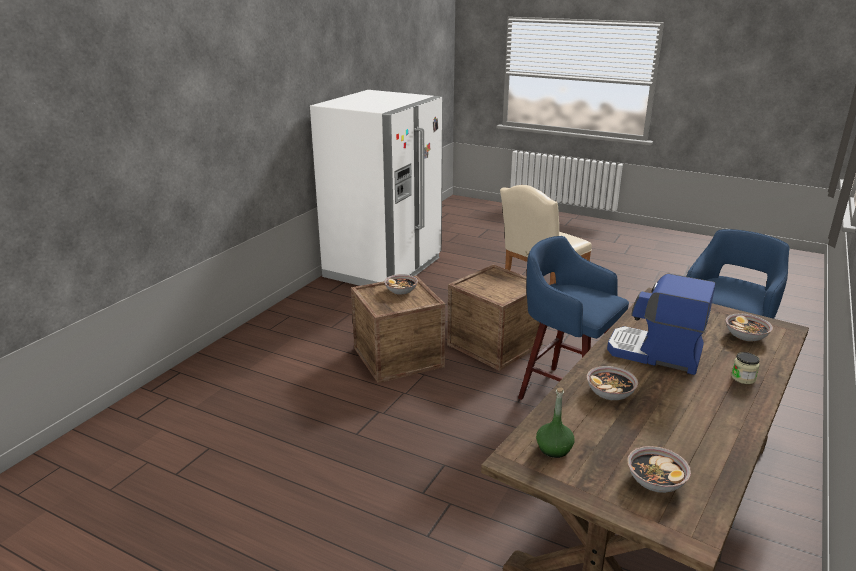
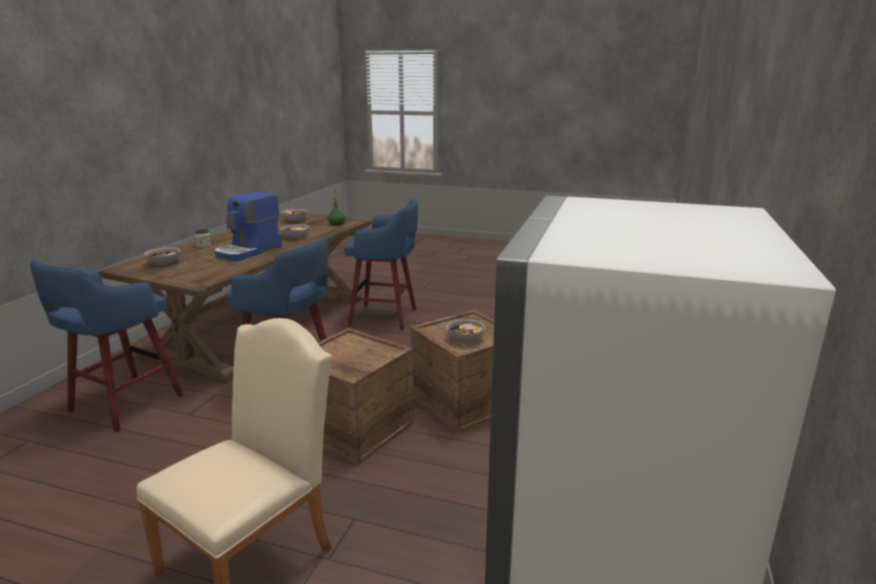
camera: 170 degrees right, 5 degrees down
(458, 506) = (385, 317): none -> blue stool
(654, 354) = (249, 251): coffee machine -> coffee machine turned 105 degrees clockwise

